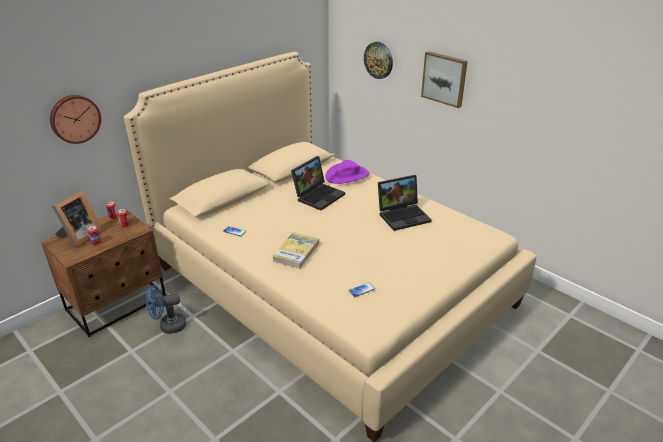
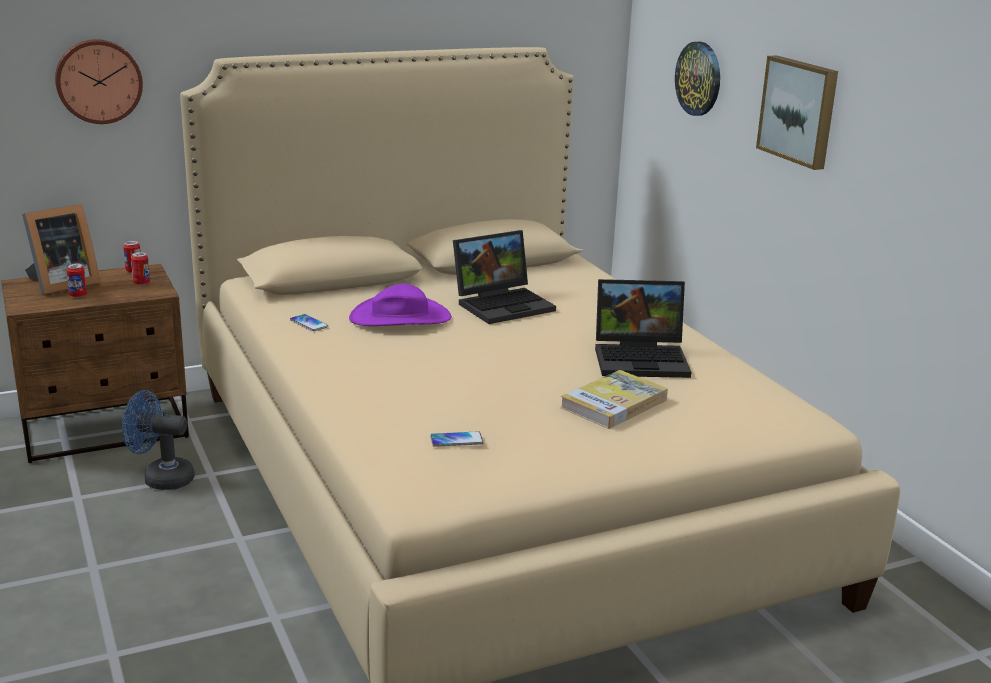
camera: 20 degrees right, 10 degrees down
(296, 252) = (389, 368): book -> book (614, 404)
(347, 175) = (585, 287): purple hat -> purple hat (400, 318)

